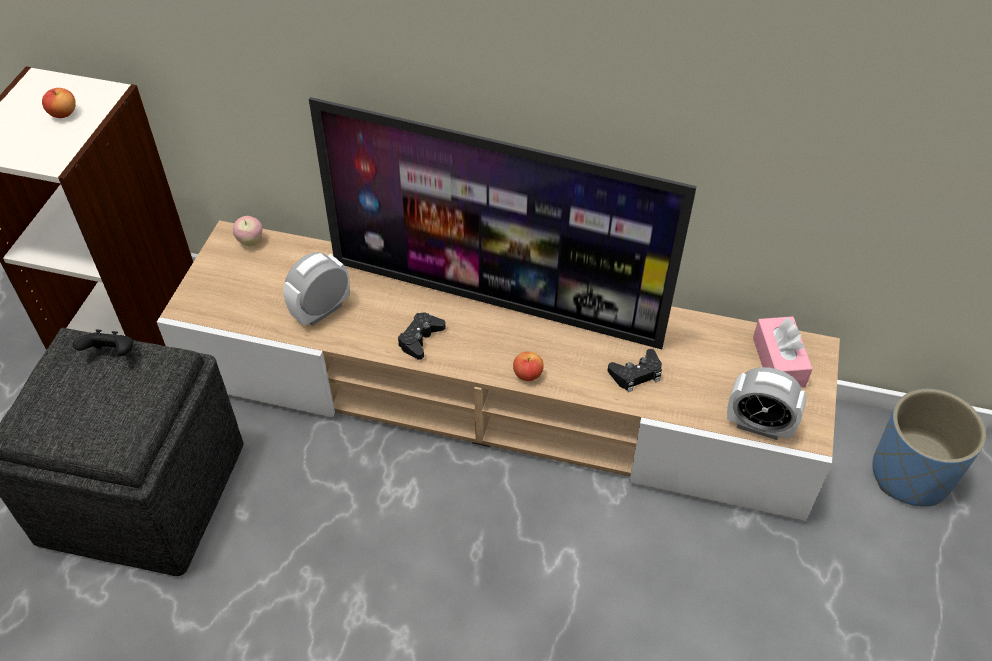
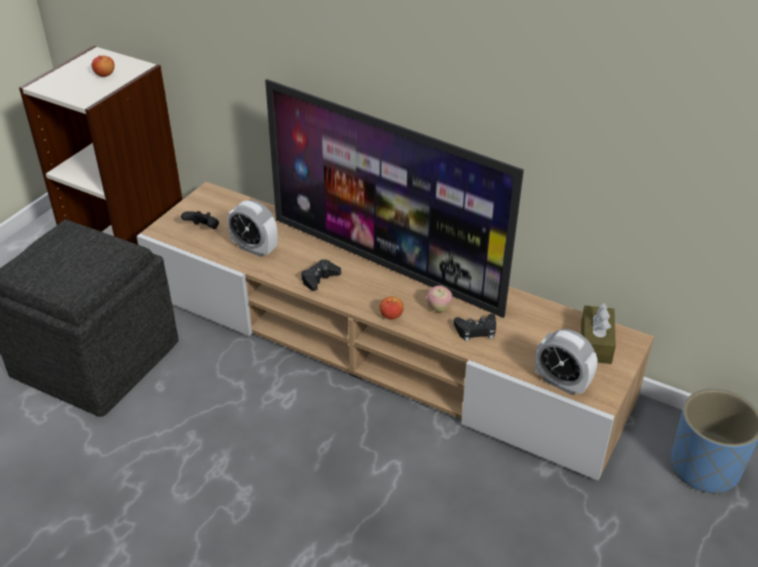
camera: 15 degrees right, 10 degrees down
(111, 354) = (91, 239): black game controller -> black game controller (203, 229)
(250, 241) = (222, 198): apple -> apple (439, 308)
(321, 311) = (254, 248): alarm clock -> alarm clock turned 120 degrees counterclockwise
(778, 362) = (595, 343): pink tissue box -> brown tissue box

